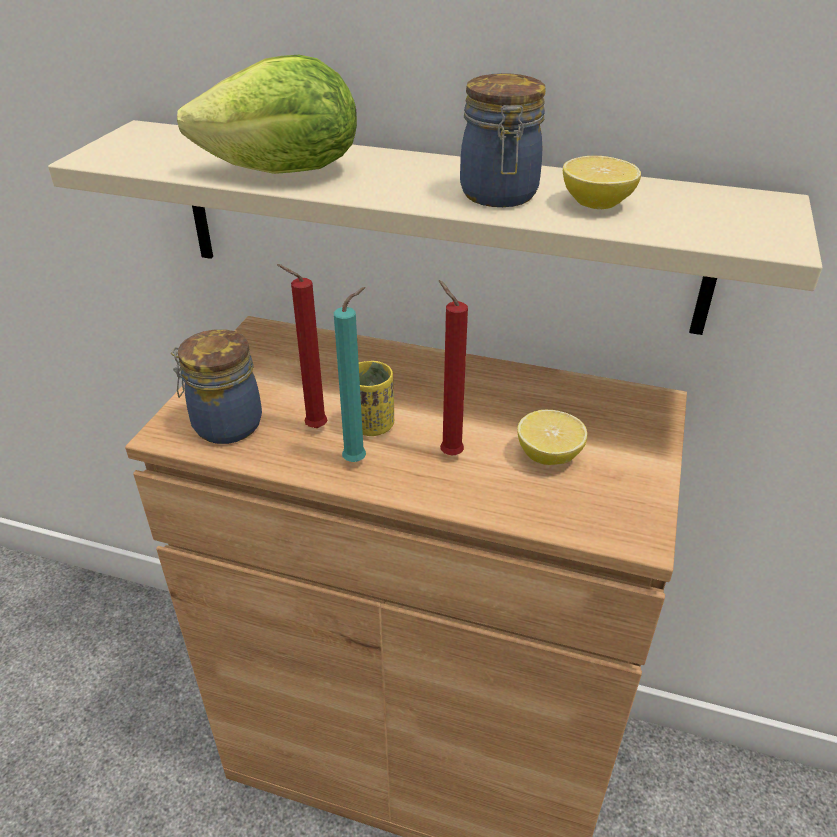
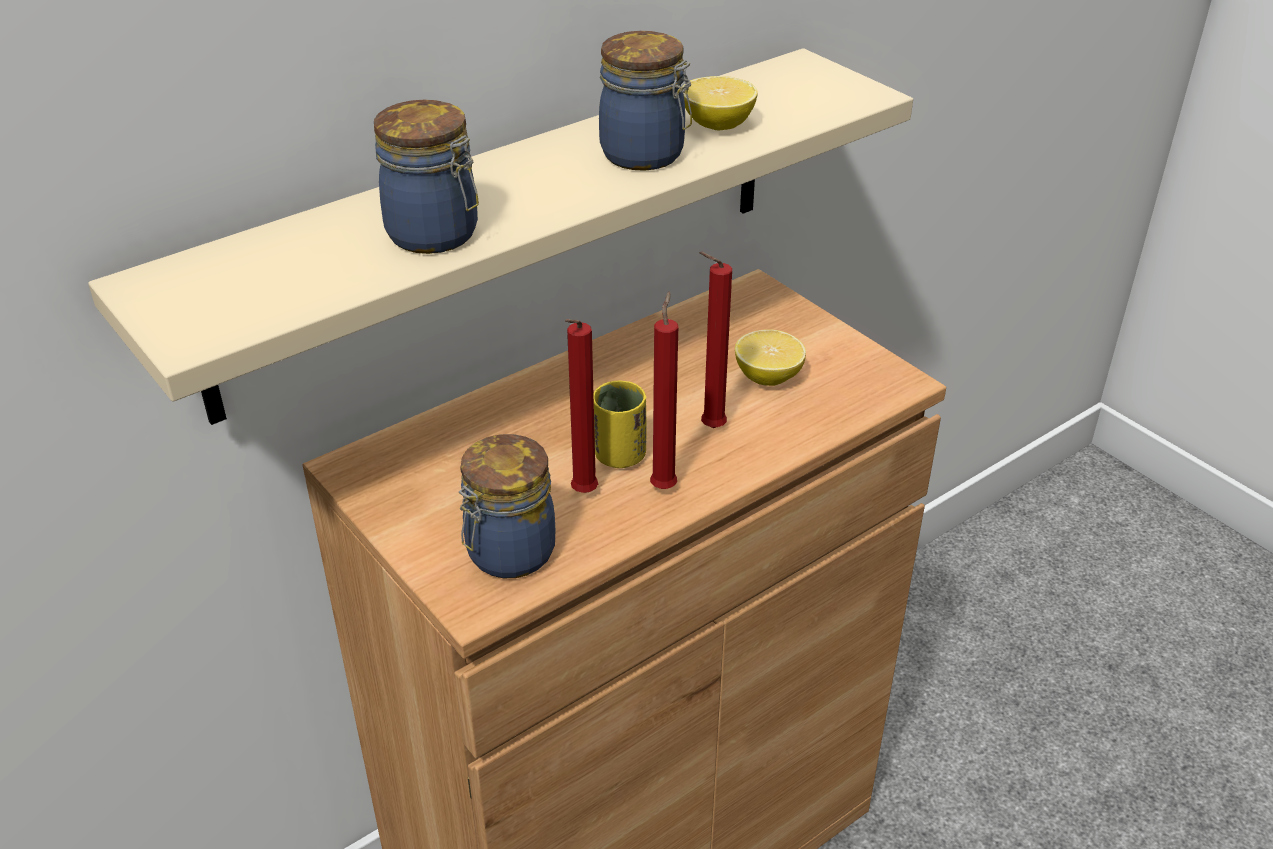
camera: 55 degrees left, 0 degrees up
(284, 173) = (436, 235): lettuce -> jar
(358, 460) = (664, 485): turquoise candle -> red candle

